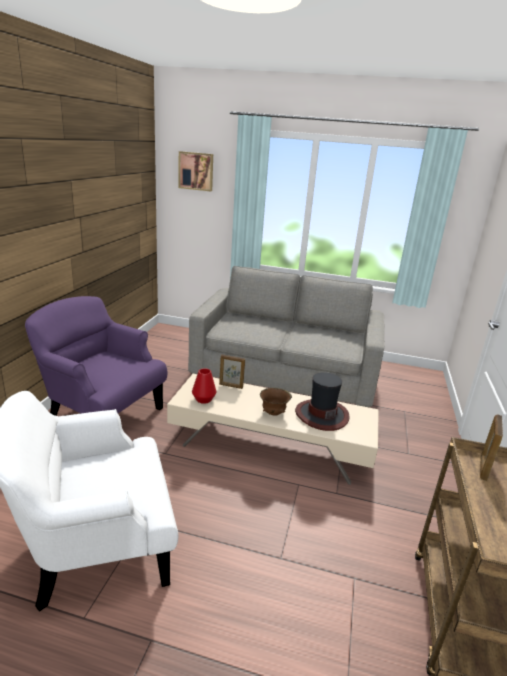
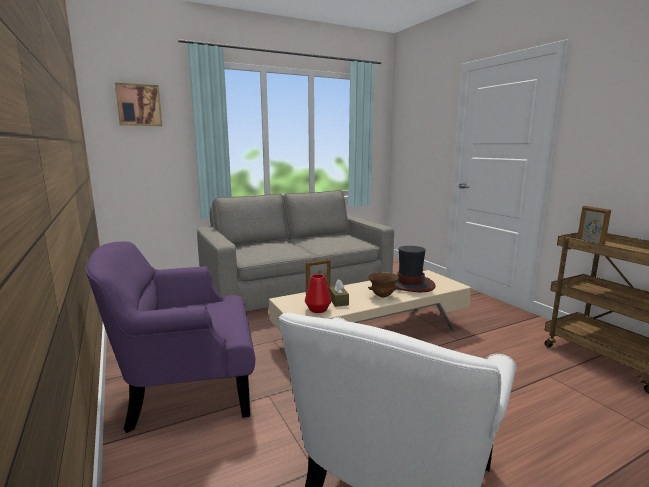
camera: 40 degrees left, 10 degrees down
(232, 399) = (338, 301): none -> brown tissue box

